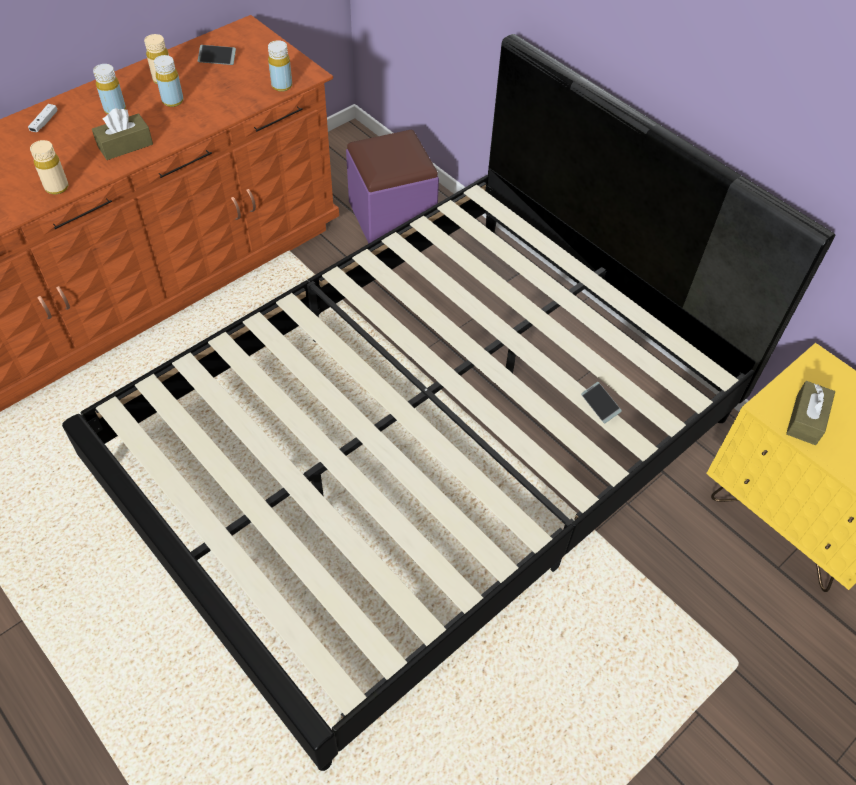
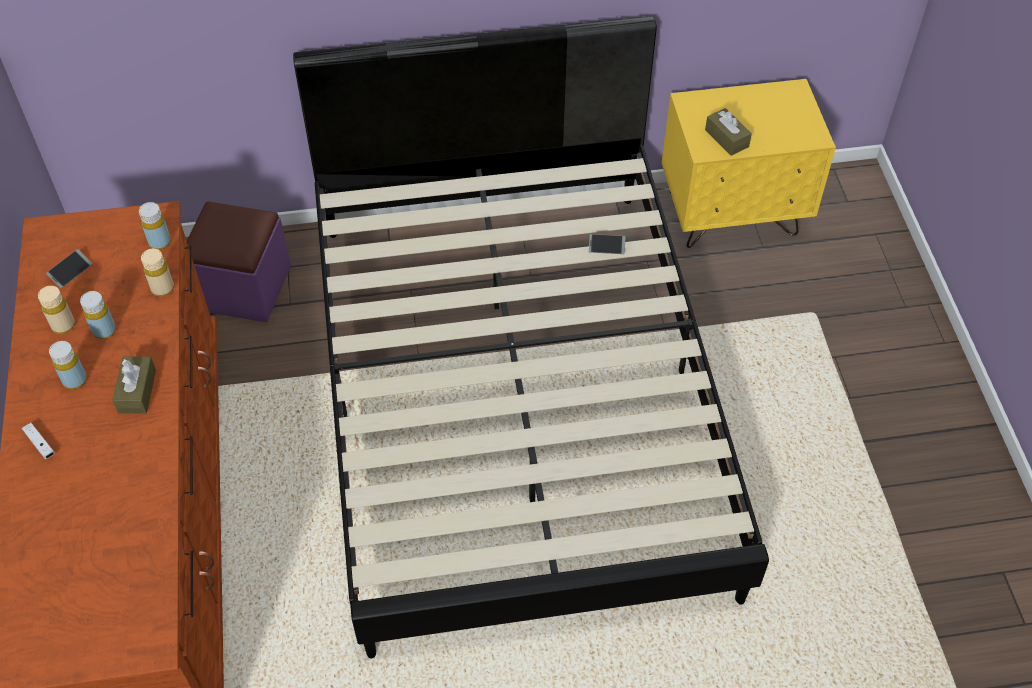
camera: 55 degrees left, 0 degrees up
(57, 187) = (152, 466): beige bottle -> beige bottle (162, 288)

